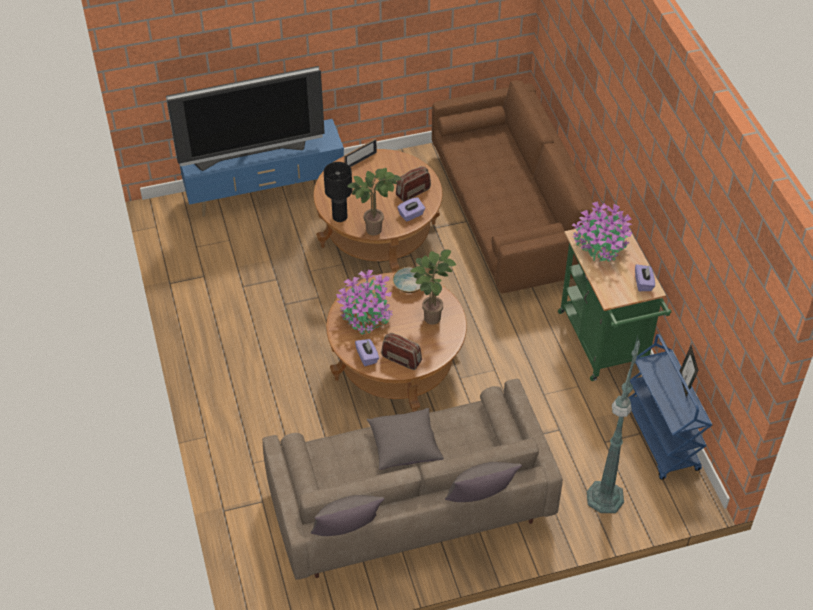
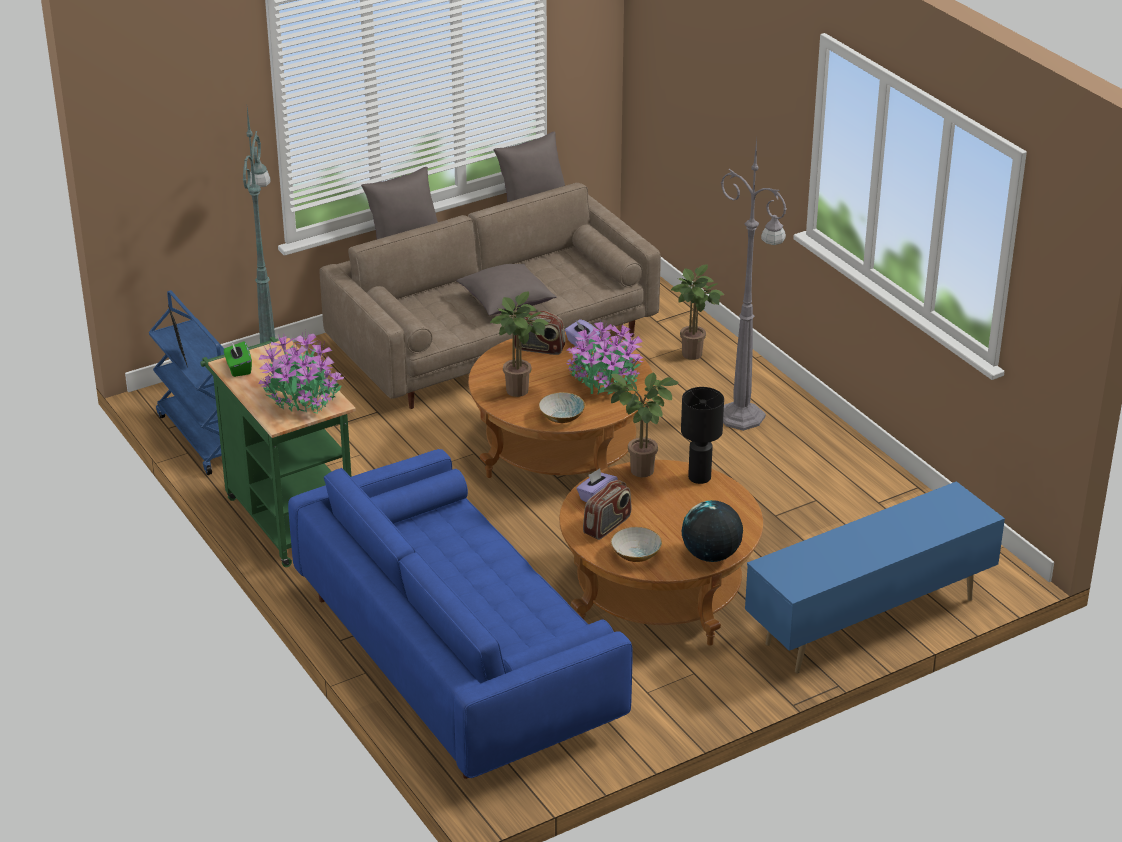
camera: 165 degrees right, 15 degrees down
(250, 372) = (743, 418): none -> grey floor lamp
(251, 153) = (885, 529): television -> none
(253, 449) = (693, 356): none -> potted plant
(360, 160) = (711, 555): picture frame -> globe
(404, 169) = (635, 555): none -> bowl
(513, 215) = (456, 658): brown sofa -> blue sofa
(643, 283) = (238, 368): purple tissue box -> green tissue box

